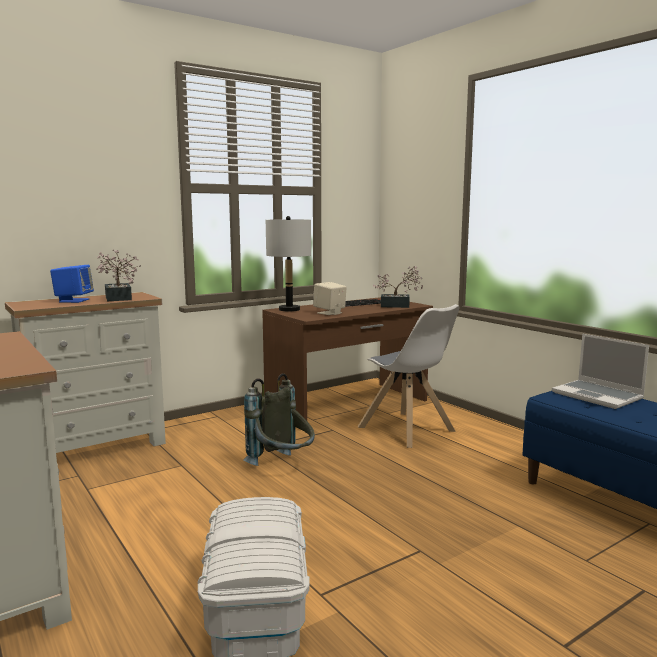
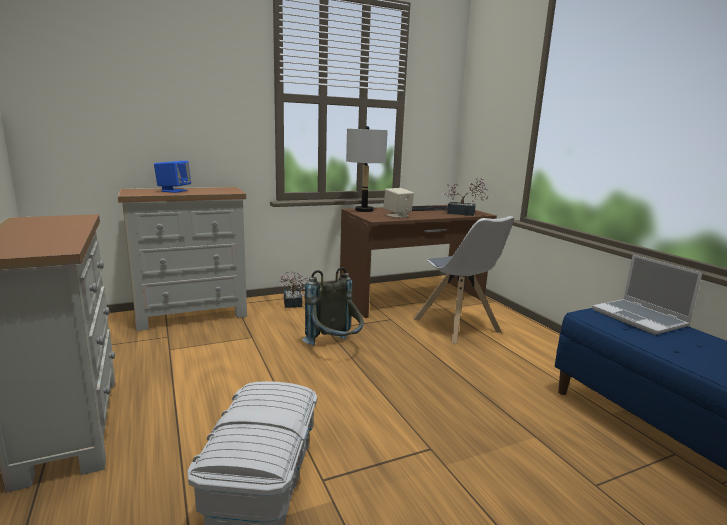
camera: 10 degrees right, 5 degrees up
(118, 299) = (210, 191): potted plant -> potted plant (292, 304)

